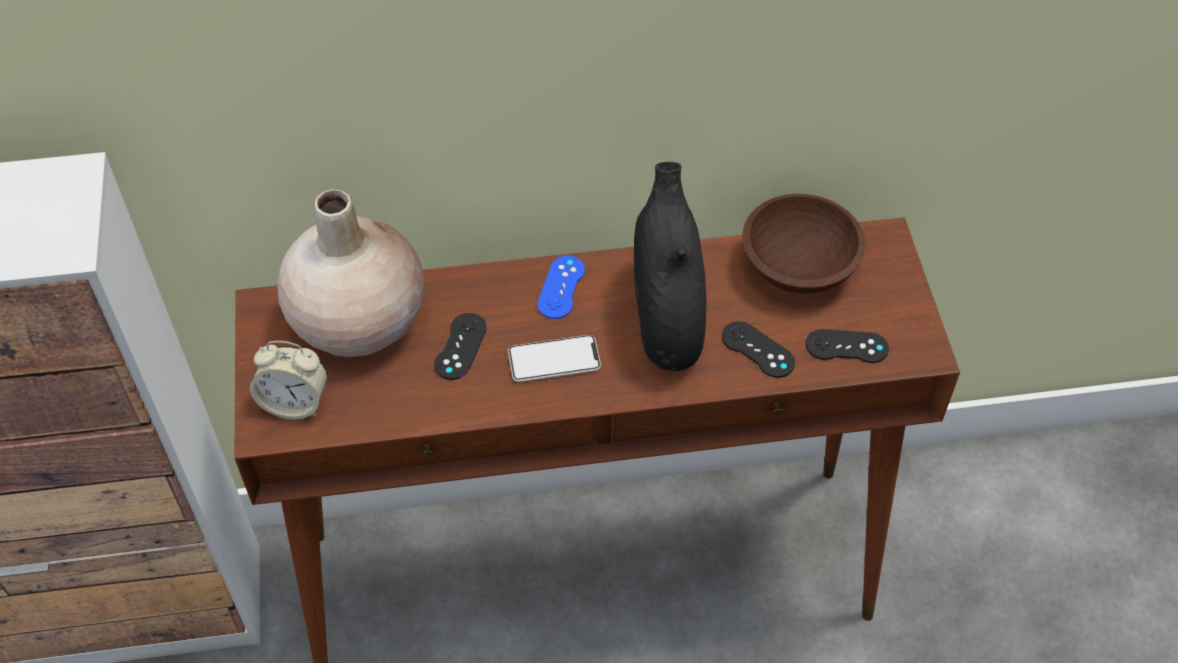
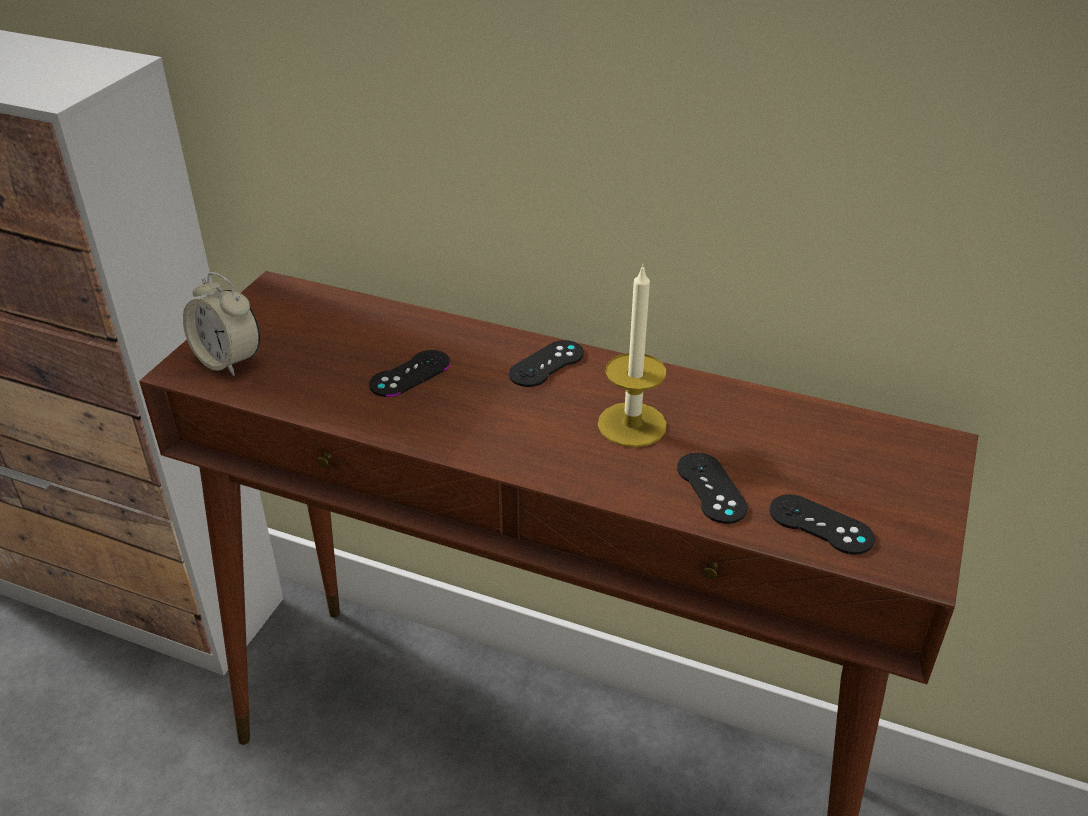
camera: 30 degrees right, 15 degrees down
(357, 319) = (341, 323): beige vase -> none
(554, 360) = (488, 416): phone -> none
(561, 287) = (546, 364): blue game controller -> black game controller
(666, 318) = (632, 424): black vase -> candle
(800, 267) = (817, 435): brown bowl -> none

